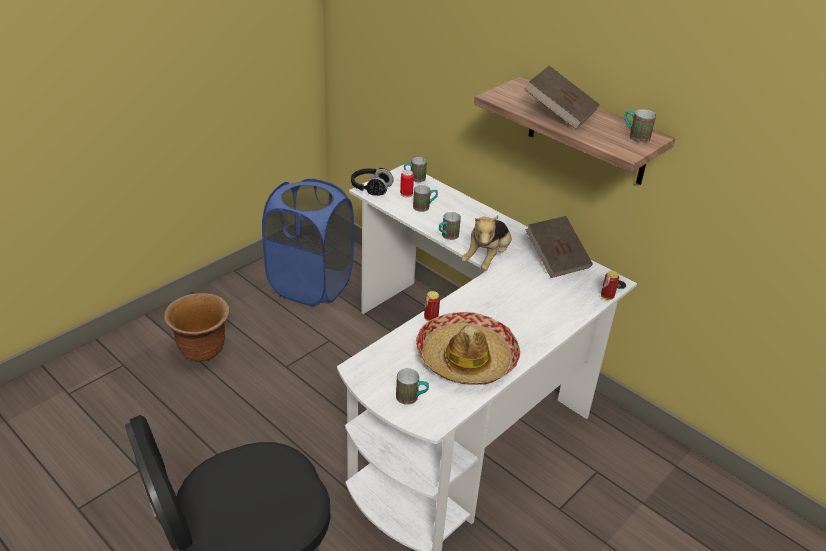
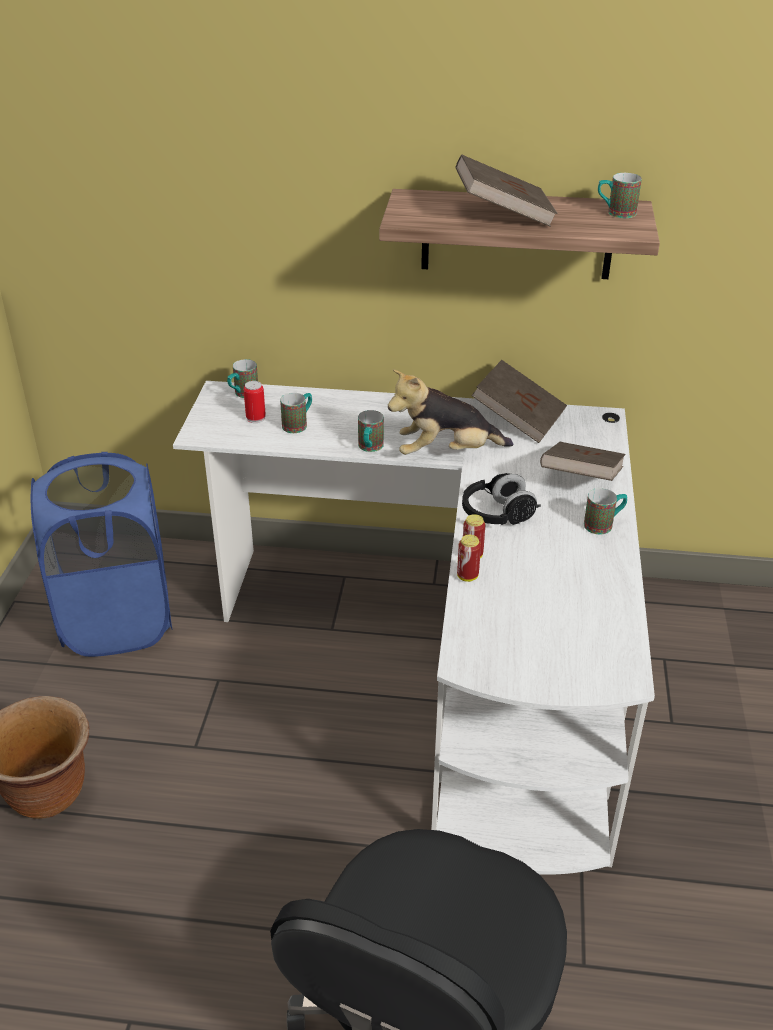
camera: 35 degrees left, 0 degrees up
(371, 189) = (202, 431): black headphones -> black headphones (497, 515)
(411, 398) = (568, 662): mug -> mug (603, 524)
(466, 358) = (566, 581): hat -> none
(487, 258) = (446, 453): plush toy -> plush toy turned 90 degrees clockwise
(549, 310) = (580, 480): none -> brown book
(607, 297) = (616, 437): can -> can (467, 576)

